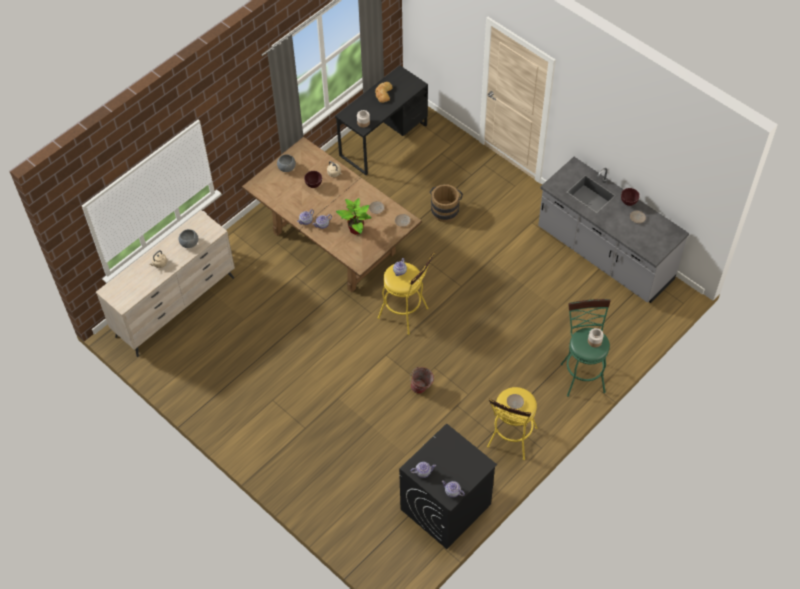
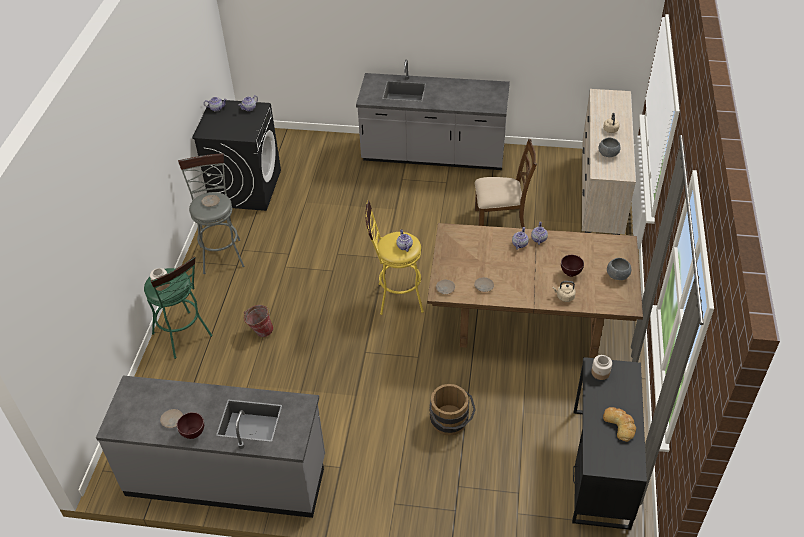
camera: 145 degrees right, 10 degrees down
(254, 438) = (433, 155): none -> grey counter
(269, 334) = (501, 220): none -> brown chair
(356, 230) = (482, 257): potted plant -> none
(421, 389) = (330, 249): bucket -> bucket (260, 331)
(510, 441) = (221, 253): yellow stool -> grey stool

